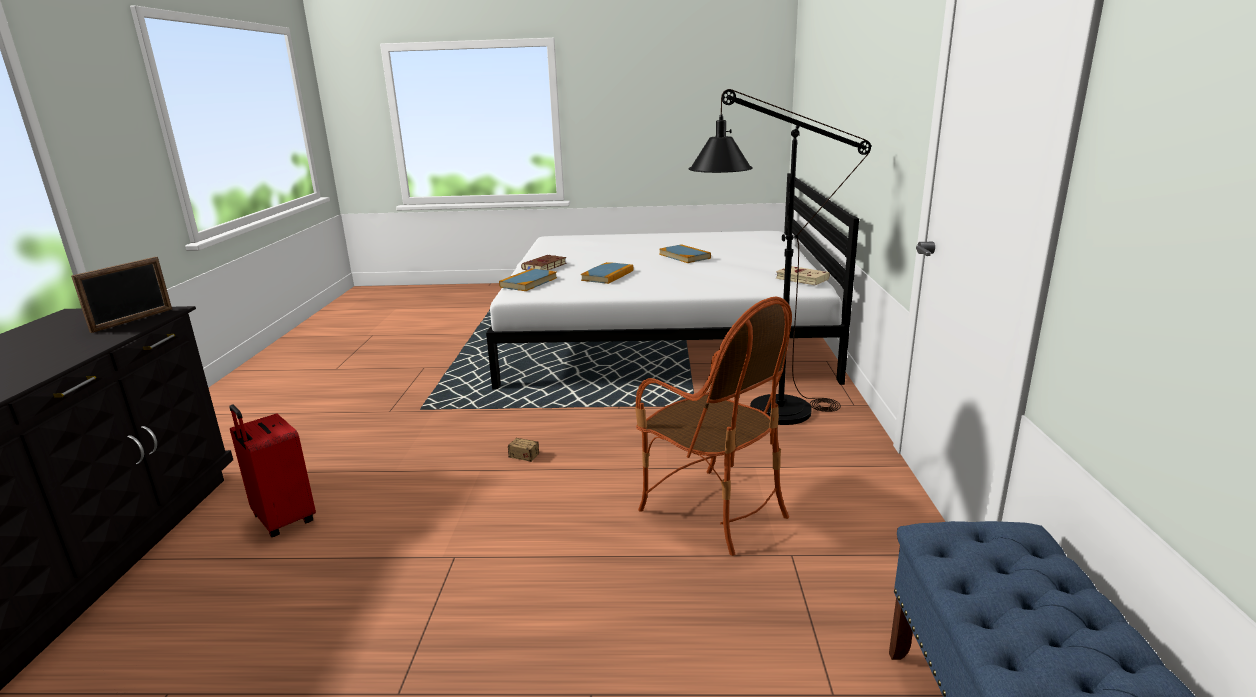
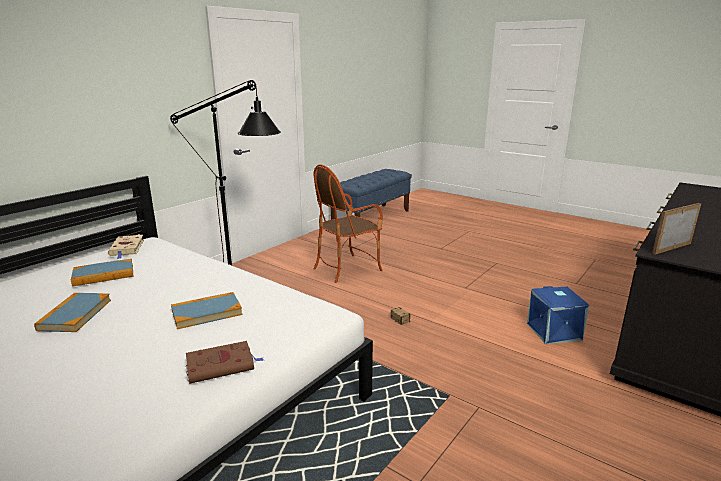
camera: 145 degrees left, 0 degrees up
(282, 520) = (554, 331): red suitcase -> blue storage box
(528, 282) = (290, 332): book -> book (104, 275)
(712, 511) = (347, 268): armchair -> armchair turned 120 degrees counterclockwise

